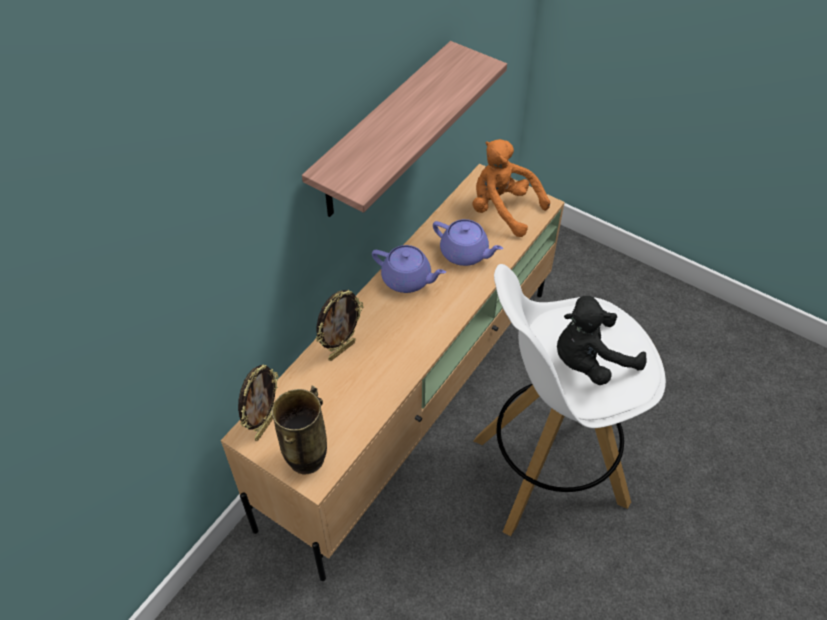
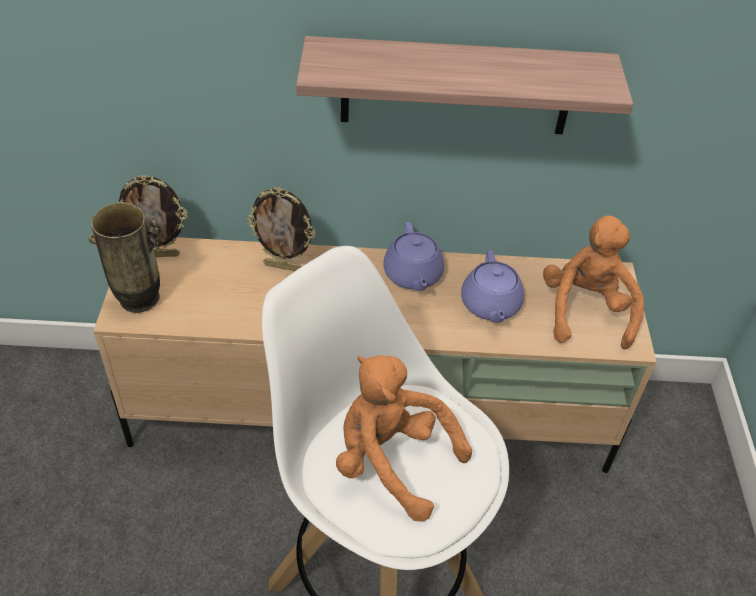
camera: 55 degrees right, 5 degrees down
(590, 361) = (391, 461): black plush toy -> orange plush toy

